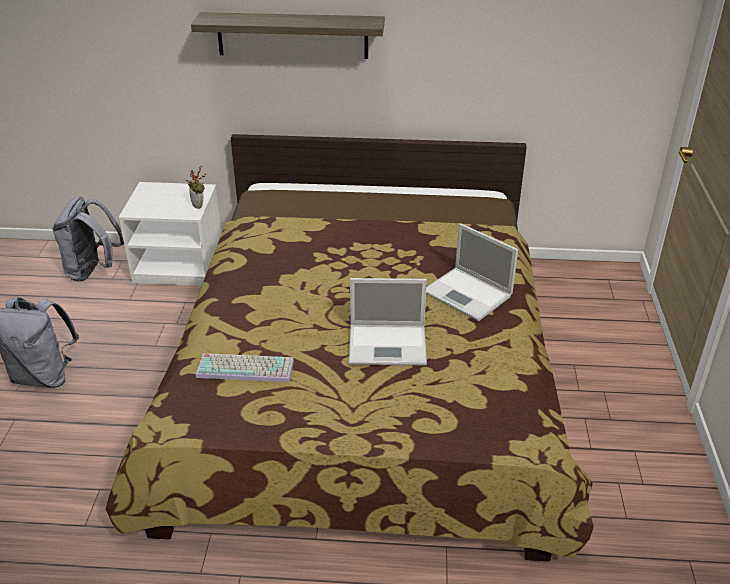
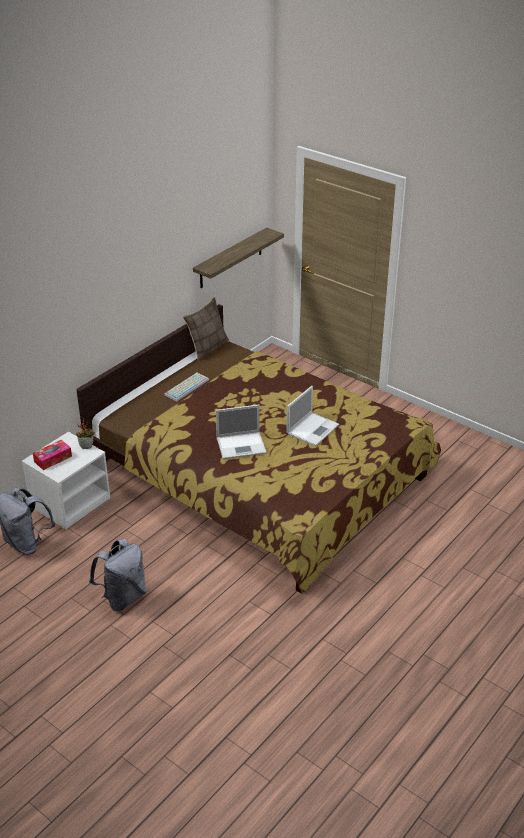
camera: 55 degrees left, 0 degrees up
(157, 196) = (53, 459): none -> tissue box
(247, 367) = (284, 477): keyboard -> keyboard (186, 386)
(292, 35) = (101, 303): shelf -> shelf (231, 258)
(468, 294) = (300, 389): laptop -> laptop (242, 445)
(470, 193) = (207, 348): none -> pillow

